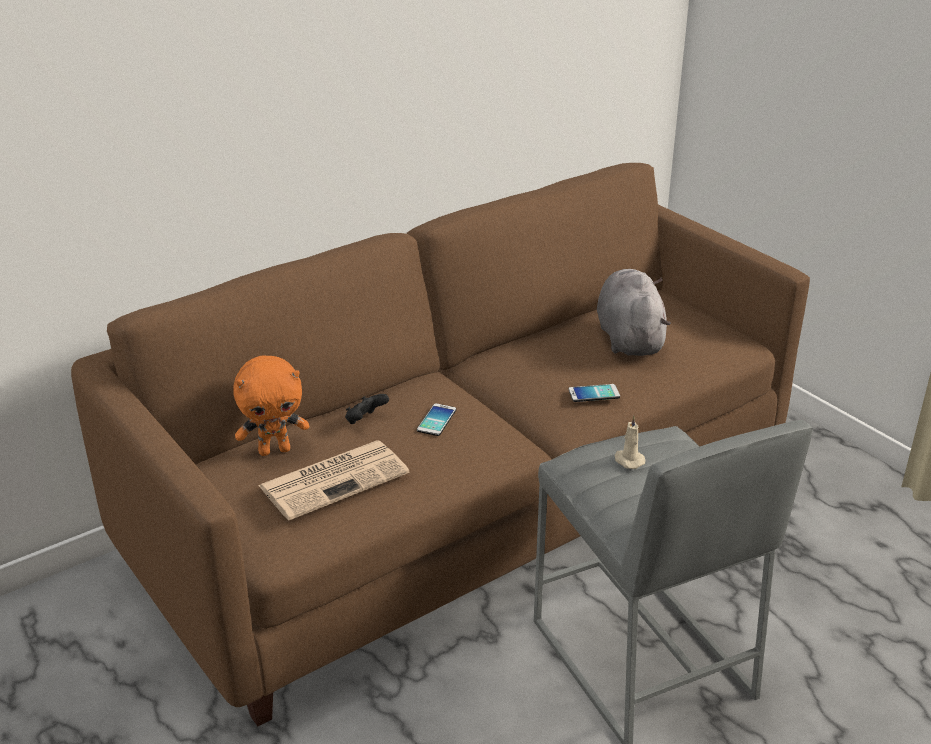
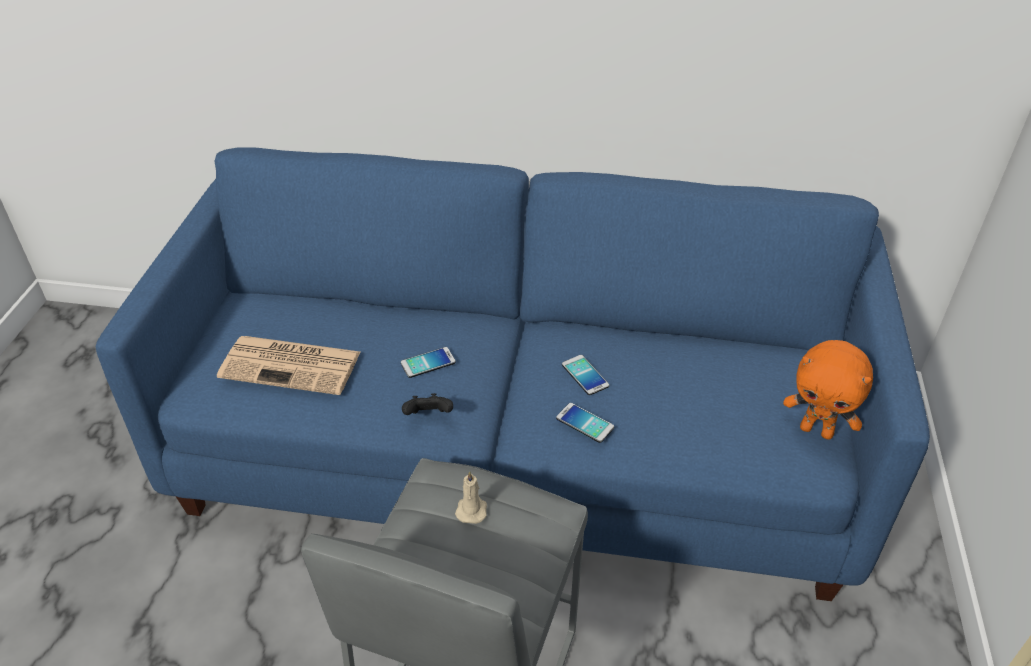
camera: 45 degrees right, 10 degrees up
(275, 450) = (298, 314): orange plush toy -> orange plush toy (817, 430)
(365, 421) = (385, 329): black game controller -> black game controller (428, 416)
(465, 508) = (517, 451): brown sofa -> blue sofa
(552, 369) = (585, 375): none -> phone
(629, 338) = (703, 388): grey plush toy -> none

